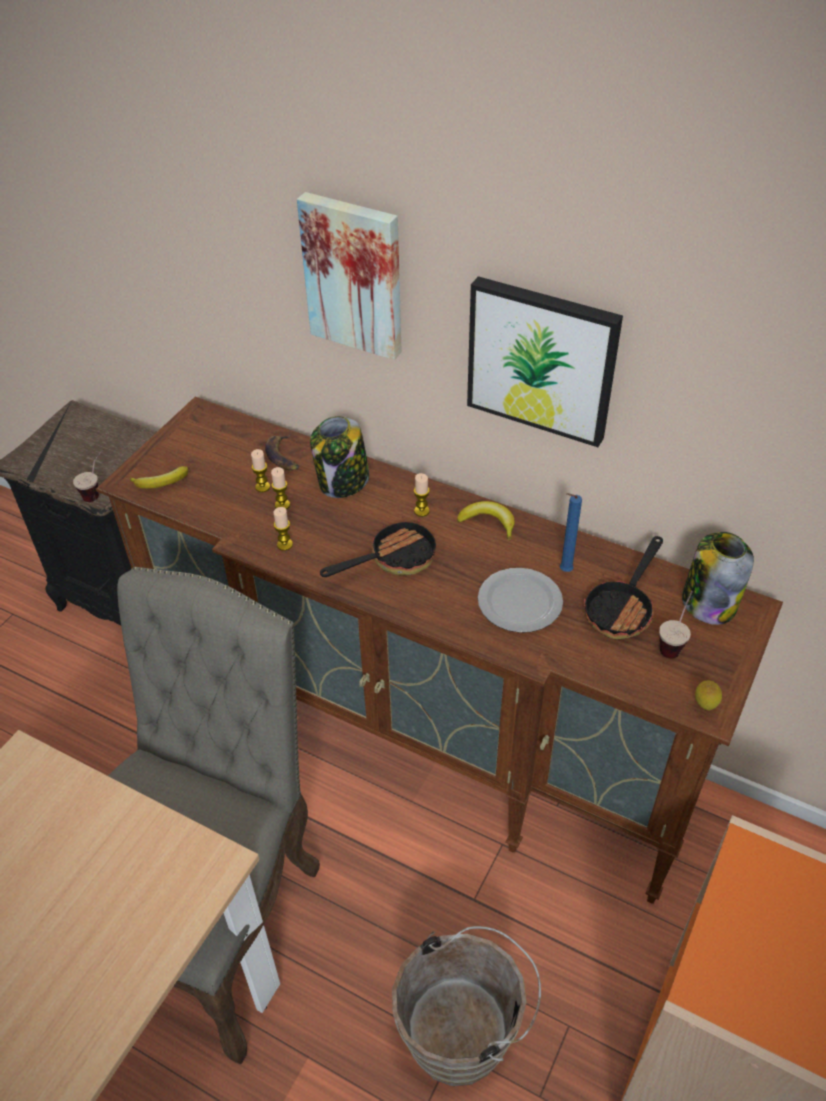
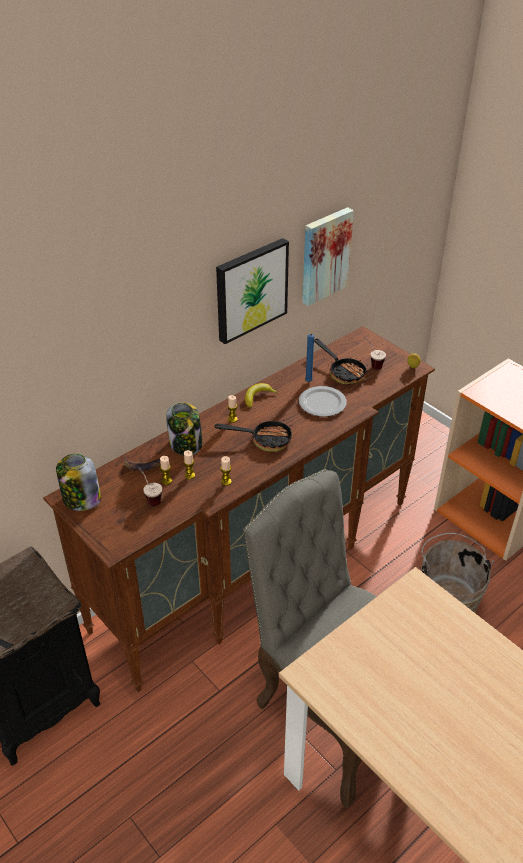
camera: 70 degrees left, 5 degrees down
(97, 491) = (56, 603): cup -> cup (150, 497)
(161, 483) = (128, 530): banana -> none
(355, 275) = (148, 317): picture -> picture (324, 255)
(393, 559) = (264, 439): frying pan -> frying pan turned 105 degrees clockwise
(708, 602) = (353, 345): jar -> jar (81, 499)

